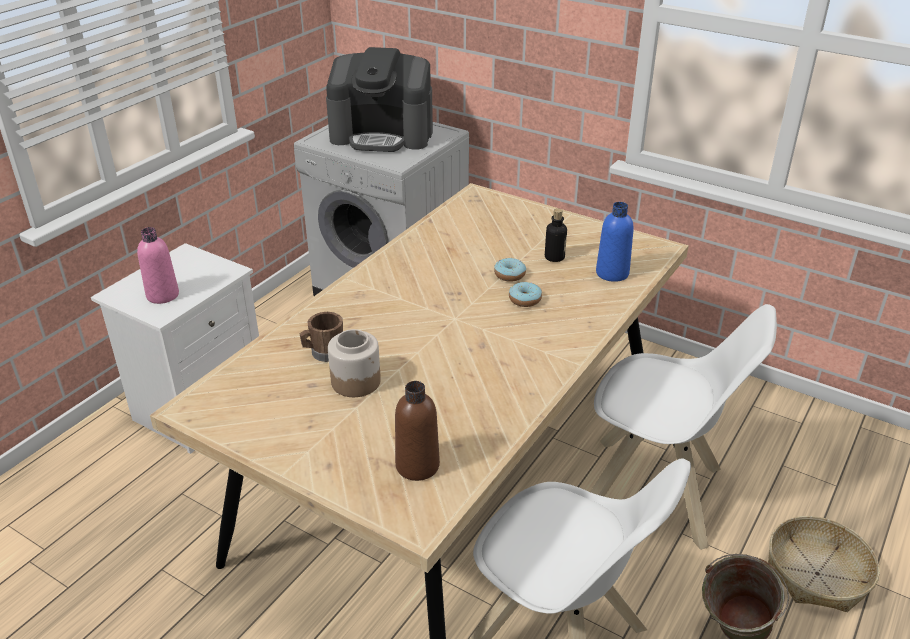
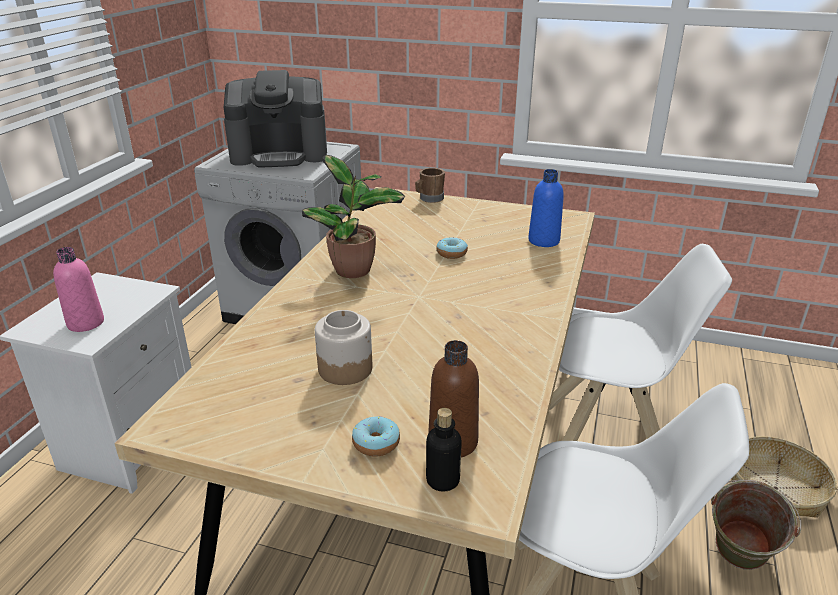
camera: 15 degrees left, 5 degrees down
(324, 353) = (298, 347): brown mug -> brown mug (429, 199)
(407, 281) = (355, 270): none -> potted plant
(525, 300) = (477, 272): donut -> donut (376, 443)
(554, 257) = (484, 234): bottle -> bottle (443, 480)

